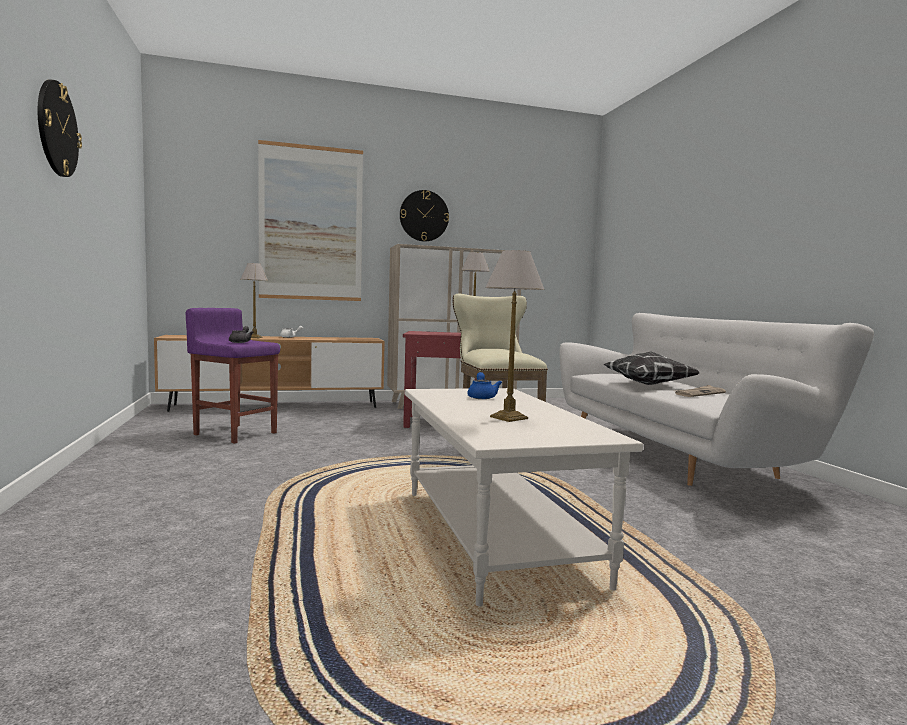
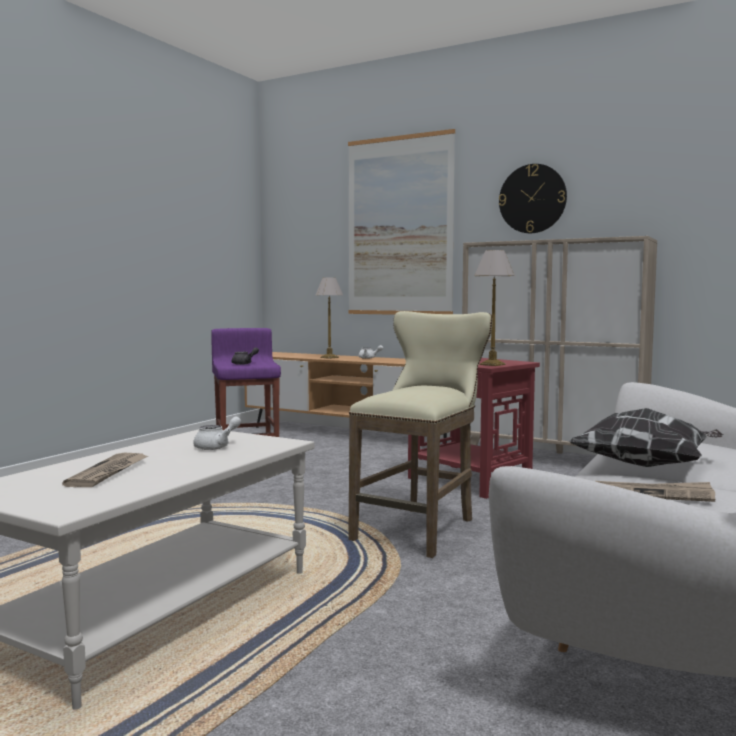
camera: 45 degrees right, 0 degrees up
(57, 129) = (81, 184): wall clock -> none
(482, 397) = (217, 446): blue teapot -> white teapot
(509, 418) = (109, 472): table lamp -> newspaper

